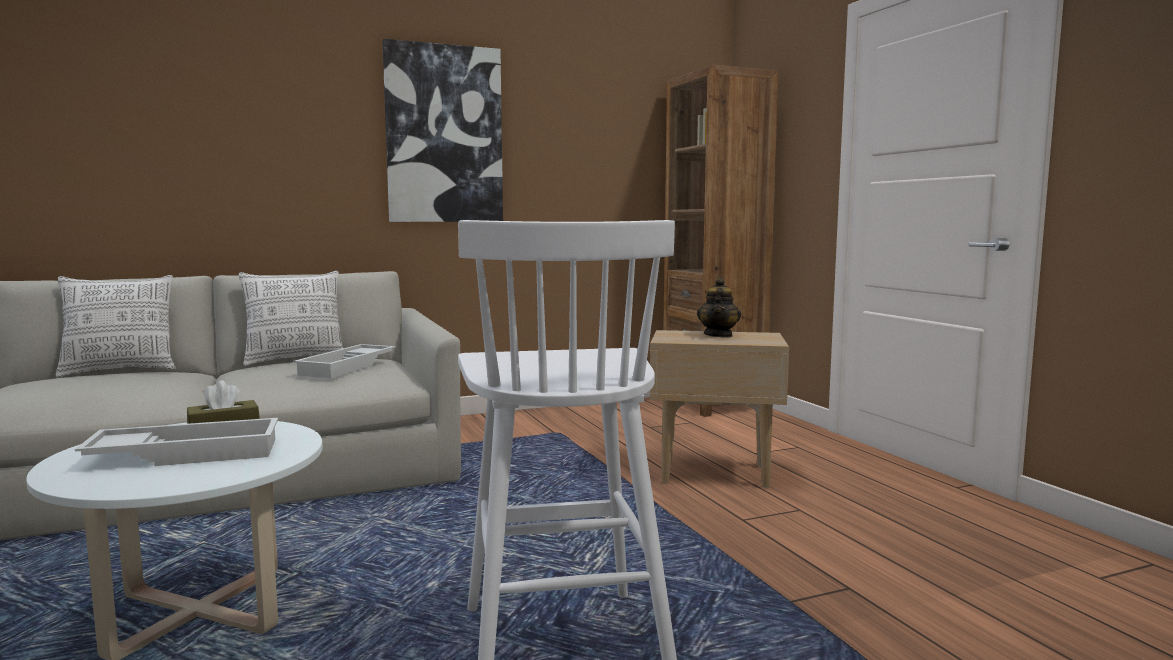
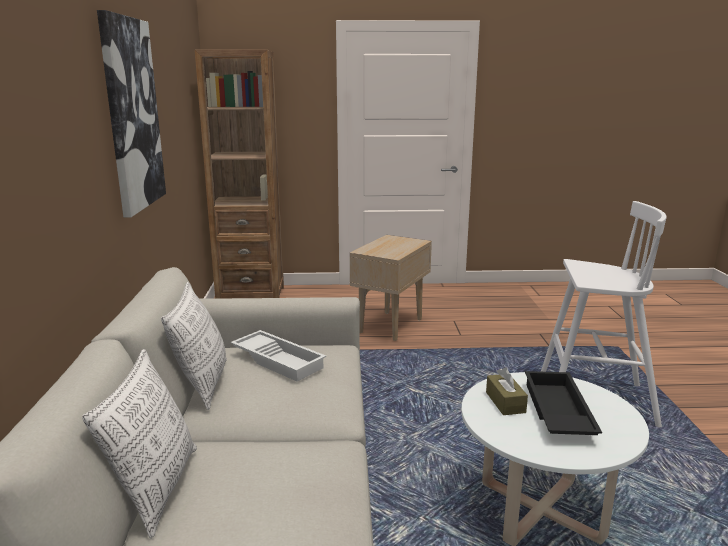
camera: 70 degrees left, 10 degrees up
(188, 453) = (556, 412): white tray -> black tray
(718, 335) = (386, 245): teapot -> none

